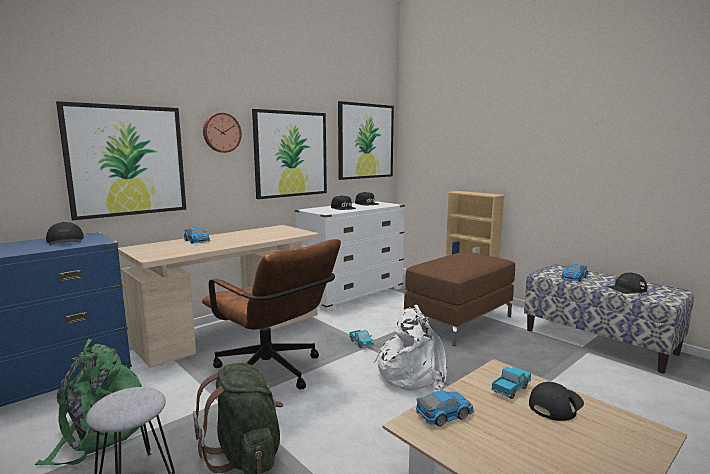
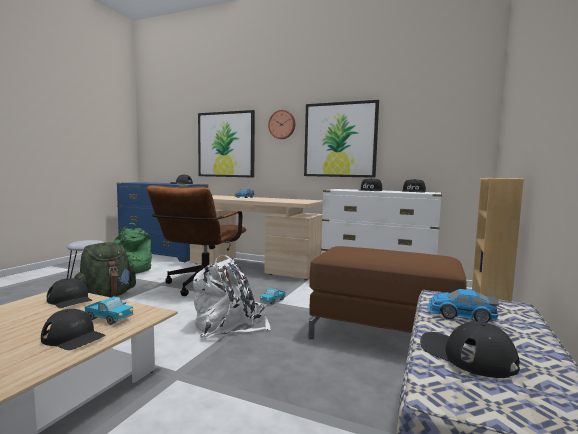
camera: 65 degrees right, 5 degrees down
(365, 141) = (439, 125): picture -> none
(445, 414) = (70, 300): toy car -> black cap

